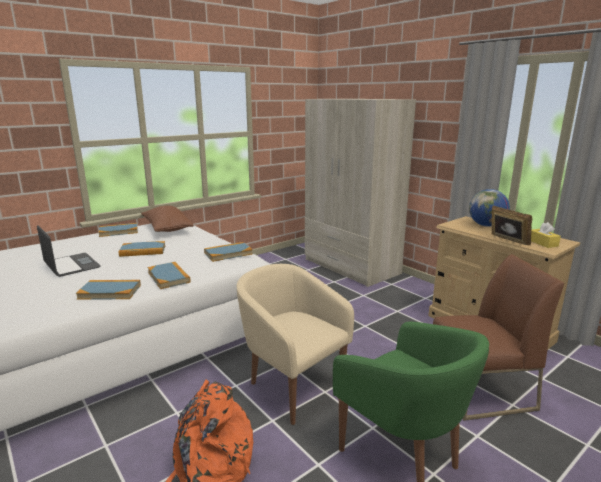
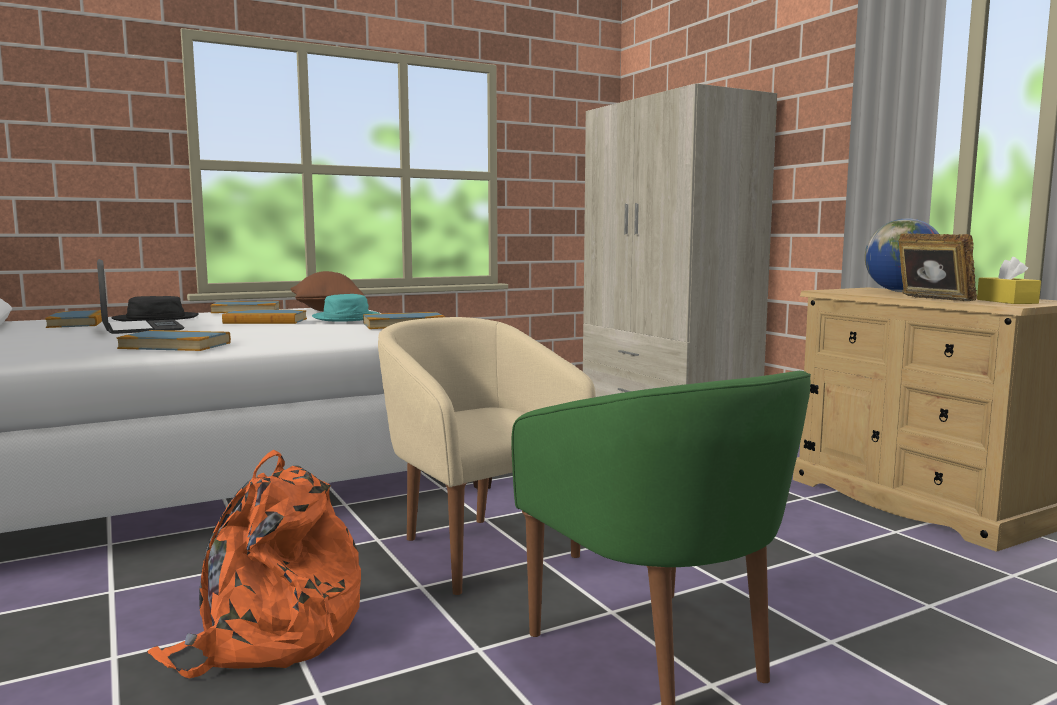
camera: 10 degrees right, 10 degrees down
(70, 248) = (156, 319): none -> black hat
(169, 277) = (283, 339): book -> book (78, 323)
(188, 243) = (346, 318): none -> turquoise hat
(480, 391) = (863, 582): brown chair -> none

